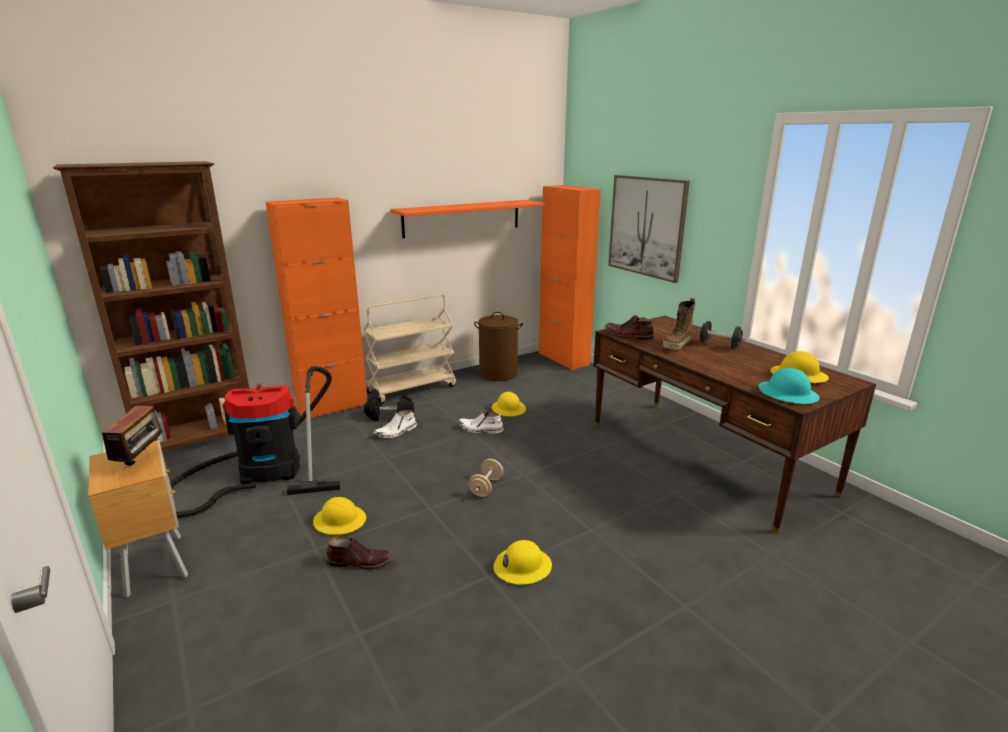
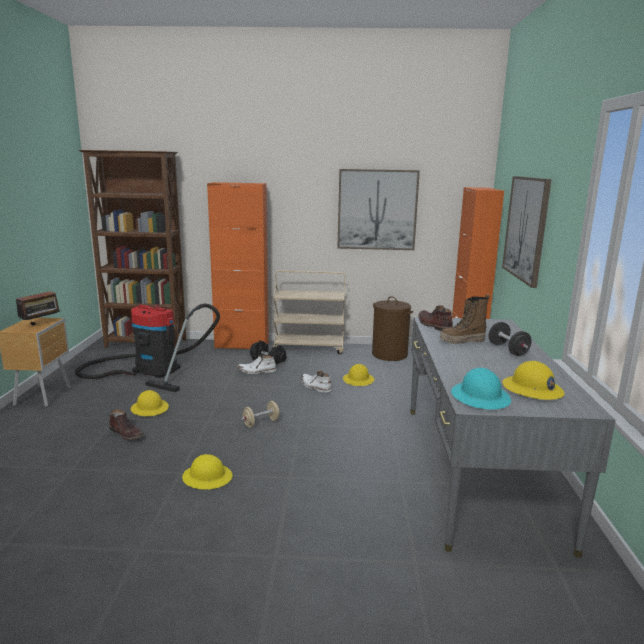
camera: 35 degrees right, 5 degrees down
(462, 218) = (377, 210): orange shelf -> picture
(704, 457) = (477, 469): brown desk -> grey desk

